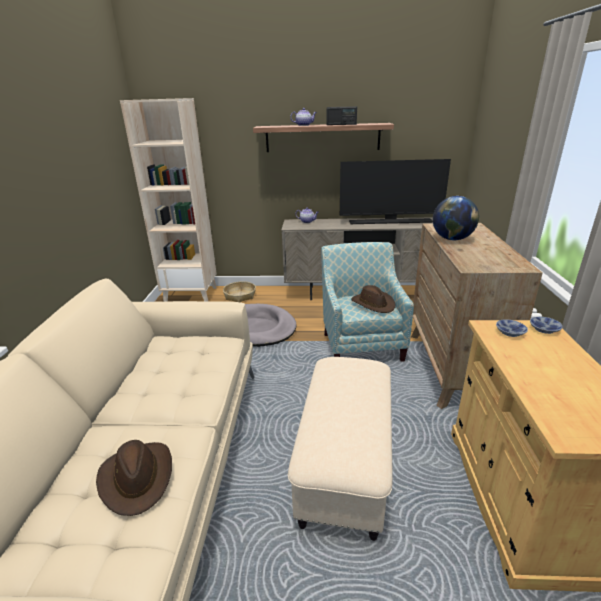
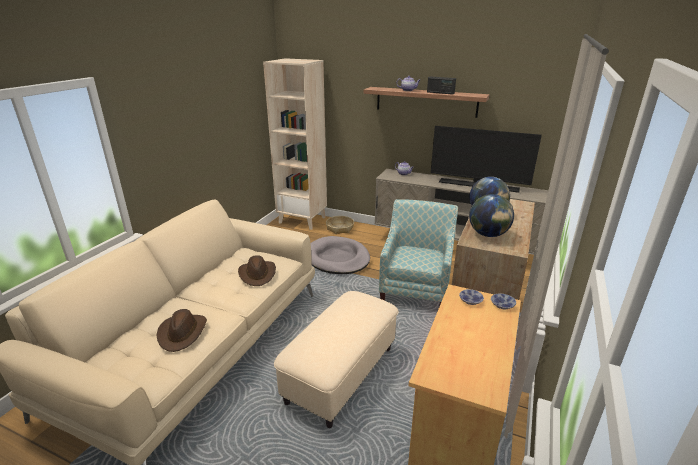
camera: 20 degrees right, 0 degrees up
(373, 304) = (423, 257): brown hat -> brown hat (257, 274)
(479, 258) = (488, 235): none -> globe

